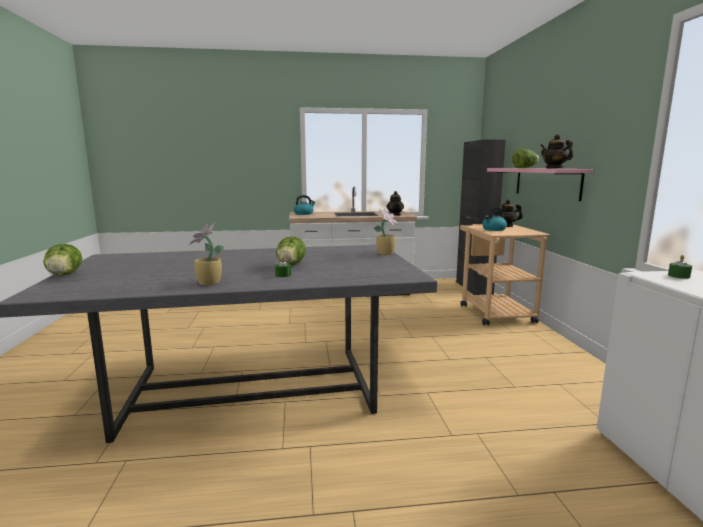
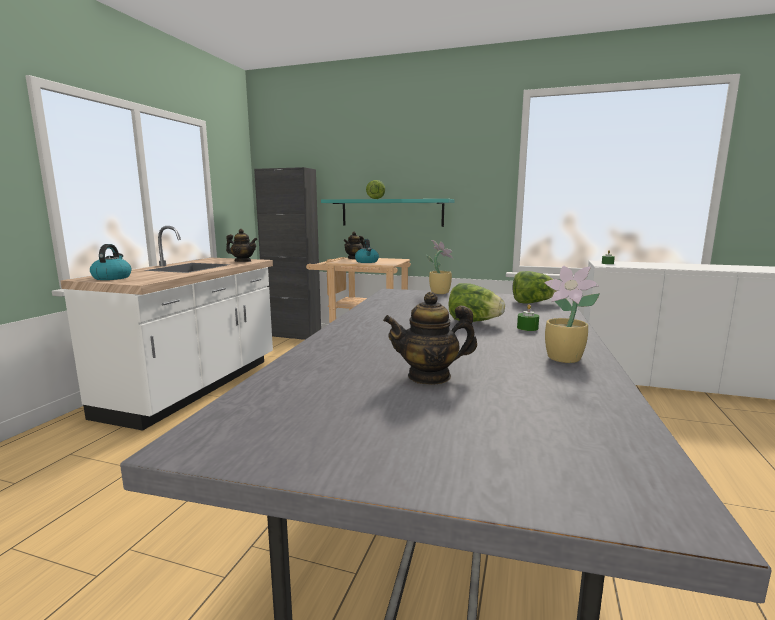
camera: 65 degrees left, 0 degrees up
(64, 276) = (440, 484): lettuce -> lettuce (533, 303)
(546, 182) = (391, 213): pink shelf -> turquoise shelf
(554, 168) = (430, 198): teapot -> teapot (429, 376)

